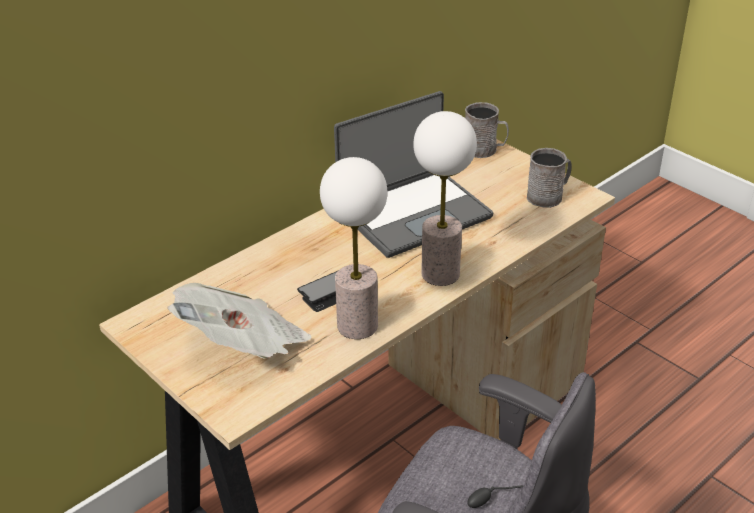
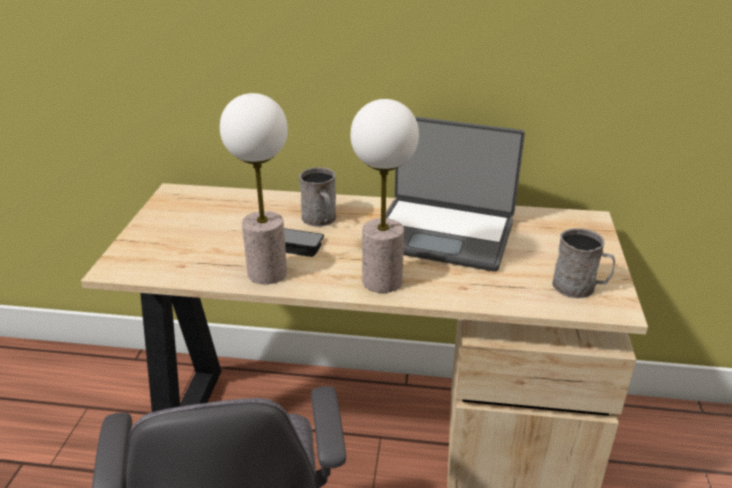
camera: 50 degrees right, 5 degrees down
(244, 346) = (191, 239): newspaper -> none
(485, 150) = (586, 227): grey mug -> grey mug (321, 220)

